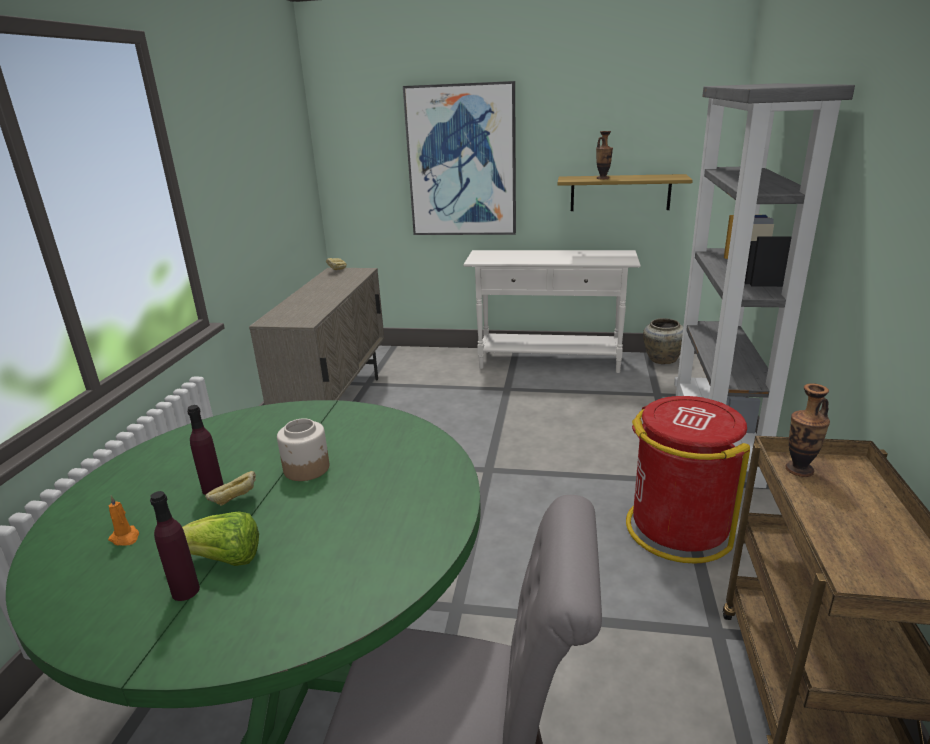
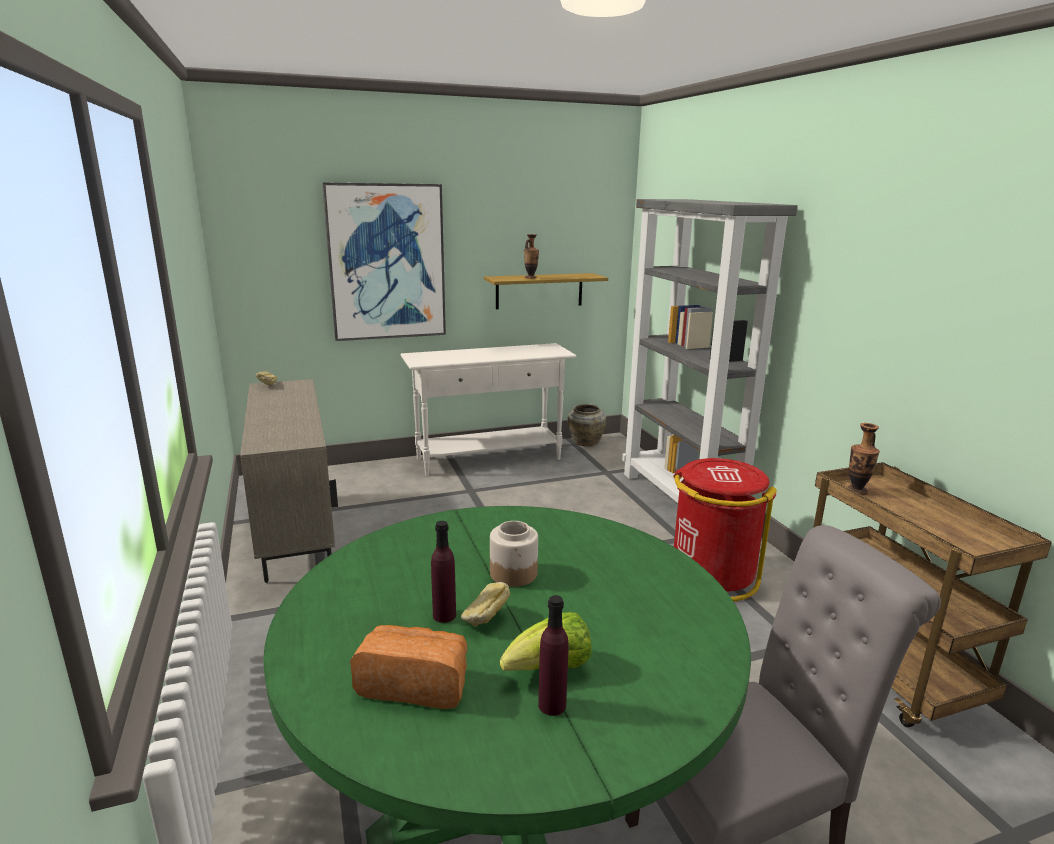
camera: 30 degrees left, 5 degrees down
(125, 538) = (415, 684): orange candle -> bread

